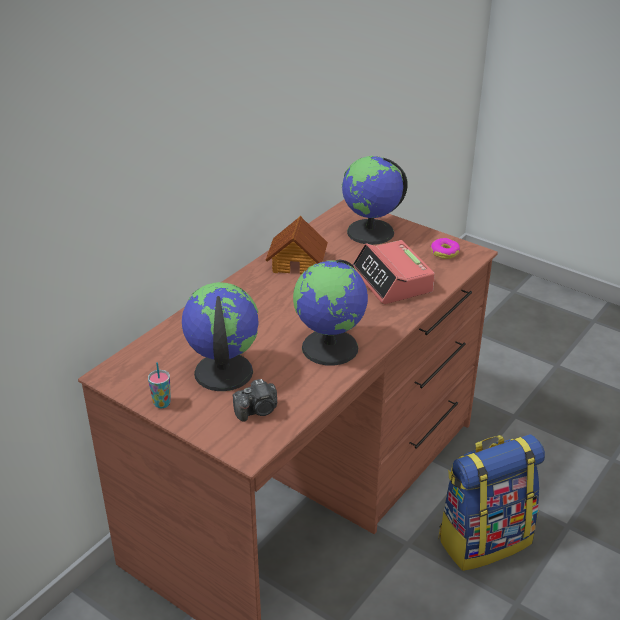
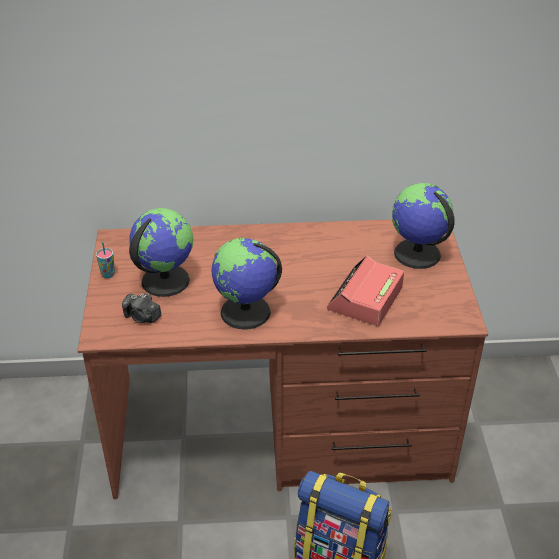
camera: 50 degrees right, 5 degrees up
(297, 263) = (327, 243): toy house -> none
(444, 252) = (443, 305): donut -> none

